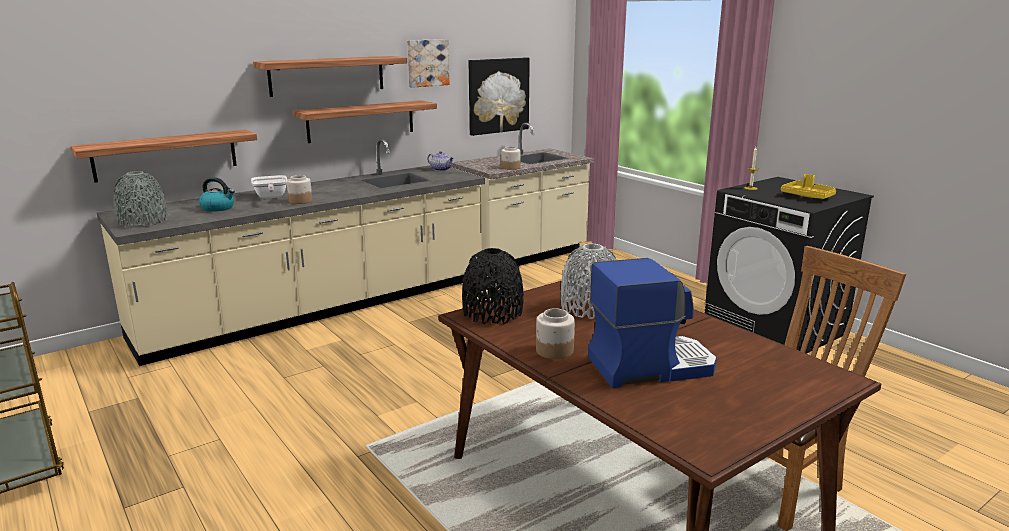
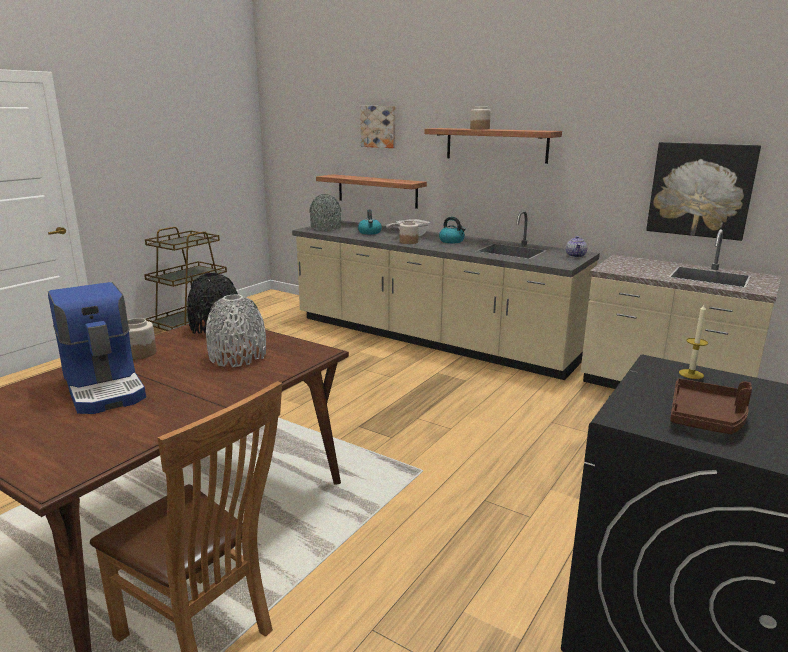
camera: 70 degrees right, 0 degrees up
(325, 189) = (452, 241): none -> kettle
(361, 121) = (521, 191): shelf -> none
(427, 63) = (603, 141): picture -> picture (379, 126)
(511, 168) = (634, 273): jar -> jar (479, 129)
(808, 196) = (707, 418): yellow tray -> brown tray

